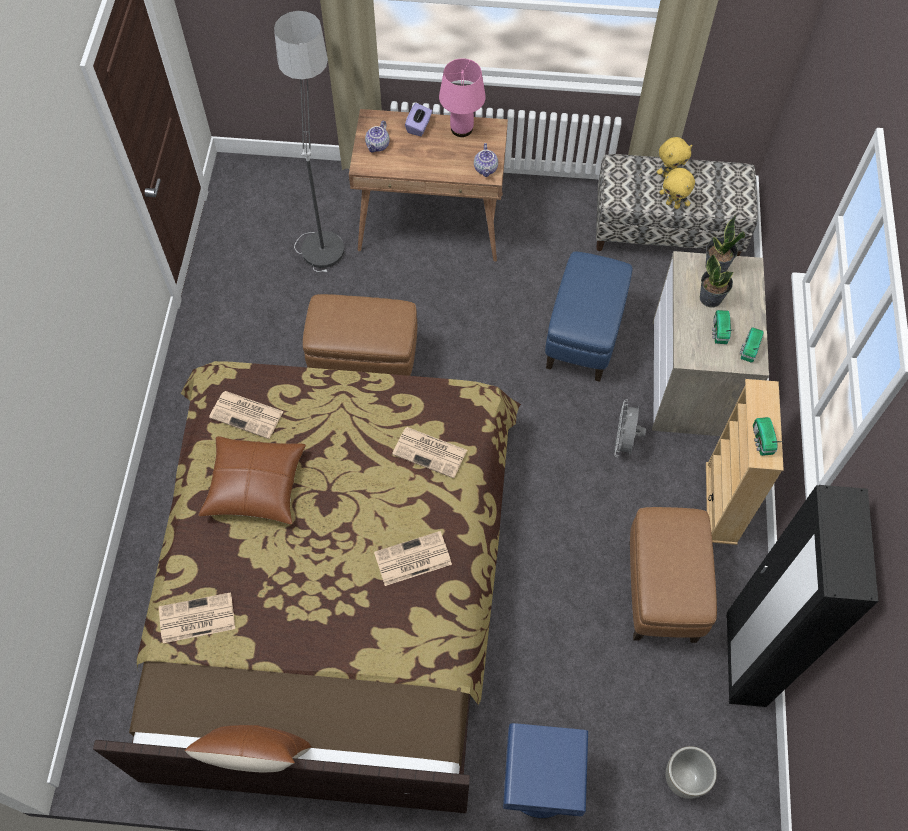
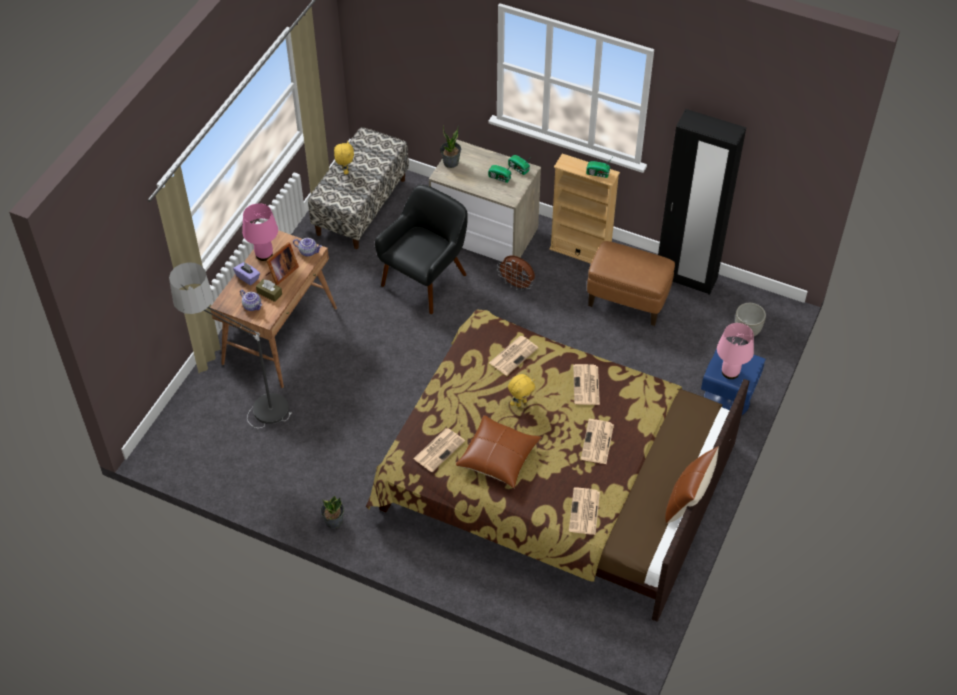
camera: 70 degrees left, 10 degrees down
(317, 602) = (597, 442): none -> newspaper
(364, 363) = (386, 410): brown ottoman -> none
(403, 154) = (269, 293): none -> brown tissue box
(439, 155) = (281, 273): none -> picture frame
(534, 762) = (730, 372): none -> pink table lamp
(583, 337) = (425, 280): blue ottoman -> black armchair
(624, 442) = (516, 285): grey fan -> brown fan
(673, 205) = (372, 177): yellow plush toy -> yellow plush toy (521, 402)
(711, 297) = (473, 173): potted plant -> potted plant (333, 521)

